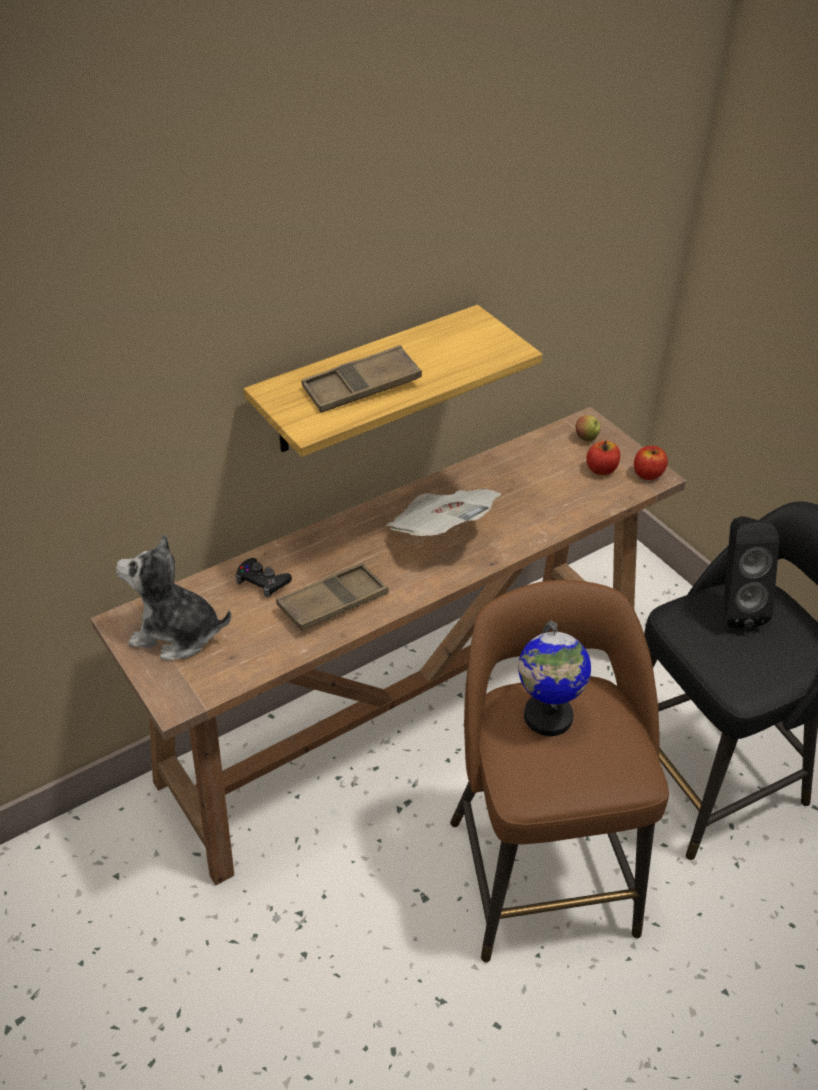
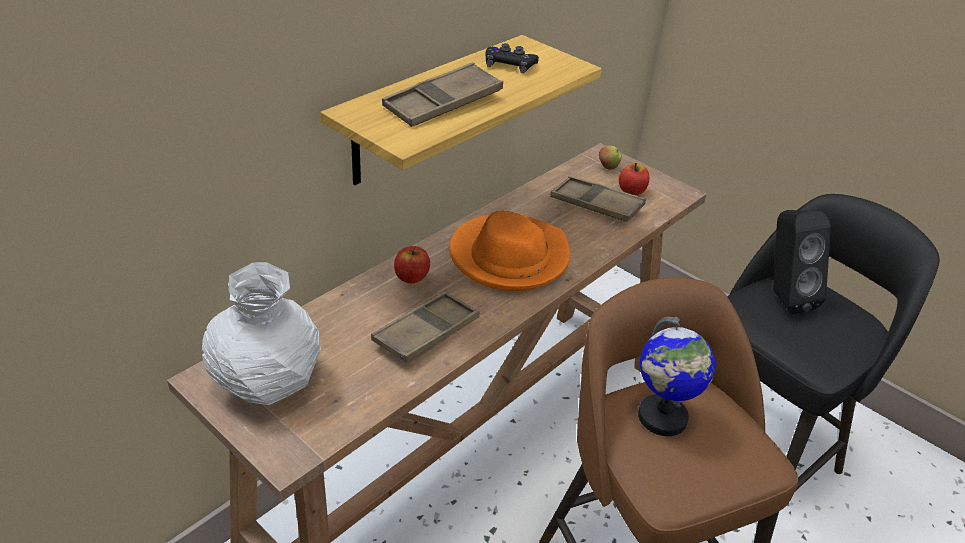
camera: 15 degrees left, 5 degrees down
(176, 634) = (269, 384): plush toy -> white vase
(262, 581) = (347, 320): black game controller -> black game controller (510, 65)
(441, 532) = (509, 256): newspaper -> orange hat
(555, 482) = (596, 204): none -> brown tray
(647, 474) = (672, 191): apple -> apple (411, 277)

